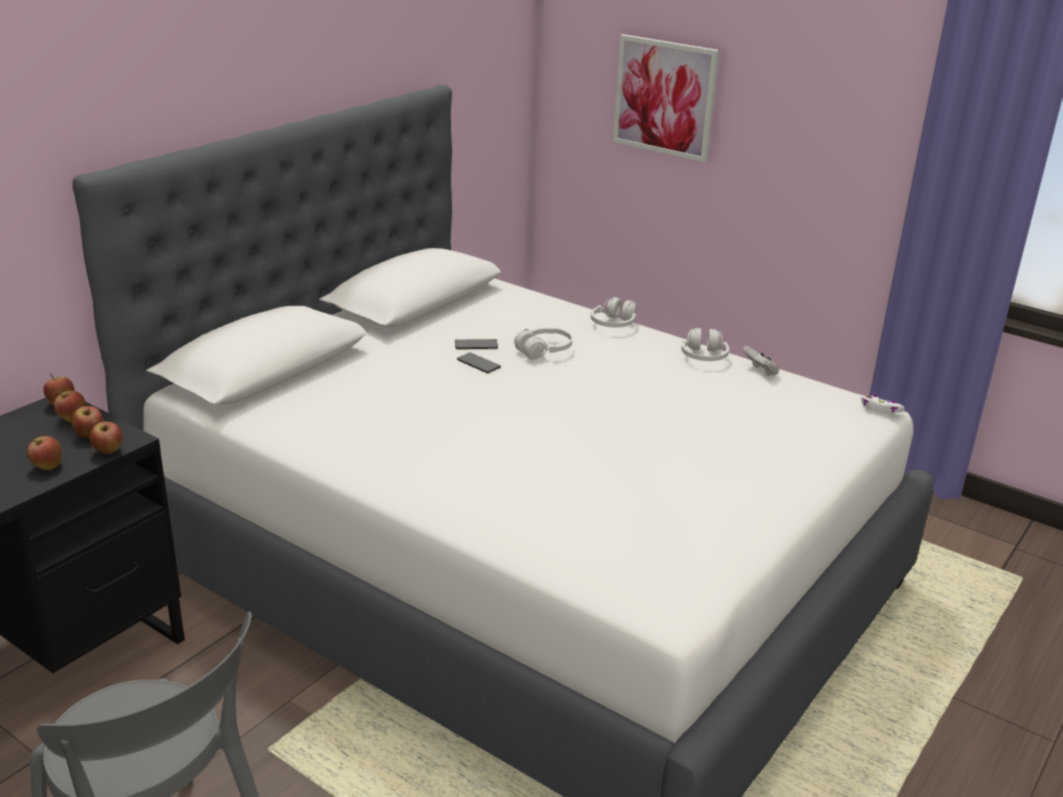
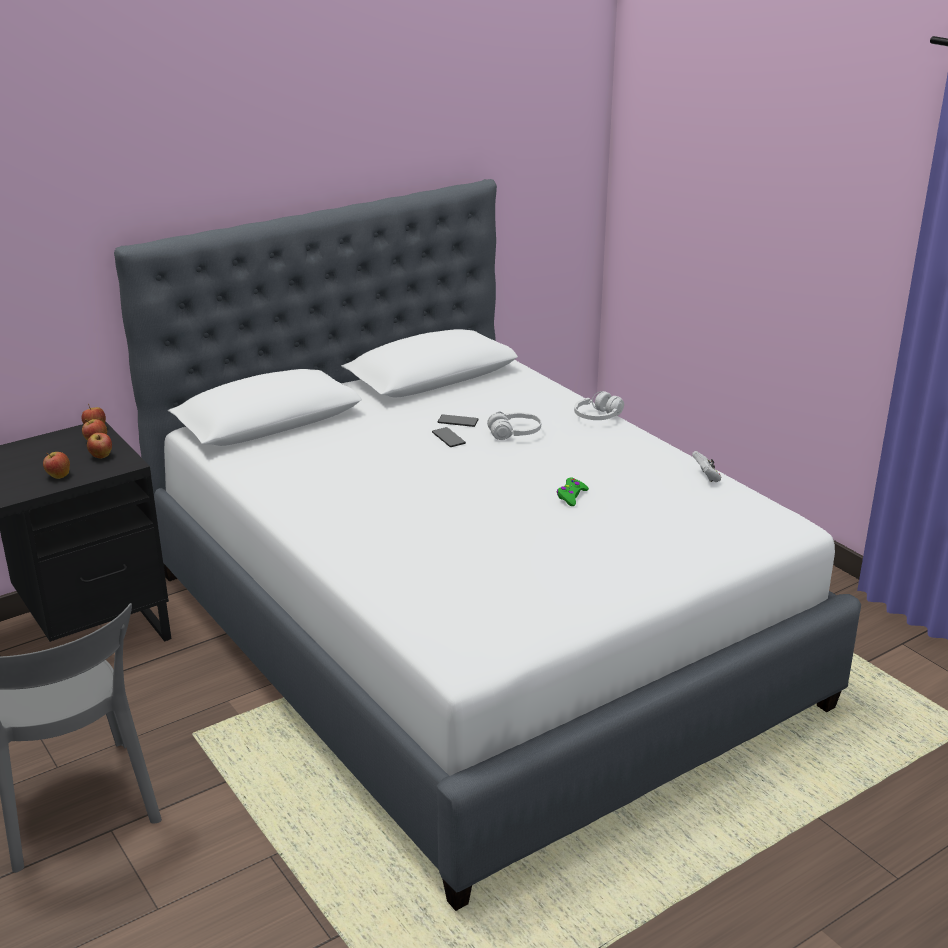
camera: 20 degrees right, 0 degrees up
(108, 451) = (107, 471): apple -> none
(647, 408) = (571, 496): none -> green game controller
(665, 97) = (710, 201): picture -> none
(703, 357) = (661, 457): white headphones -> none
(880, 409) = (798, 527): white game controller -> none

